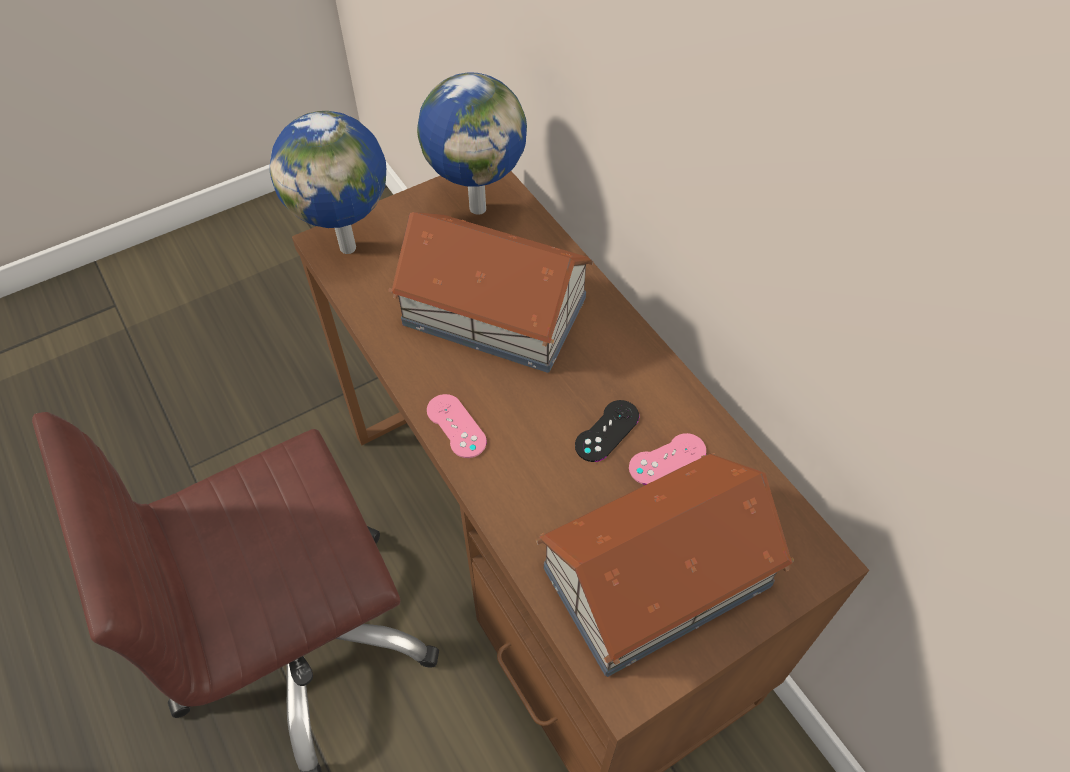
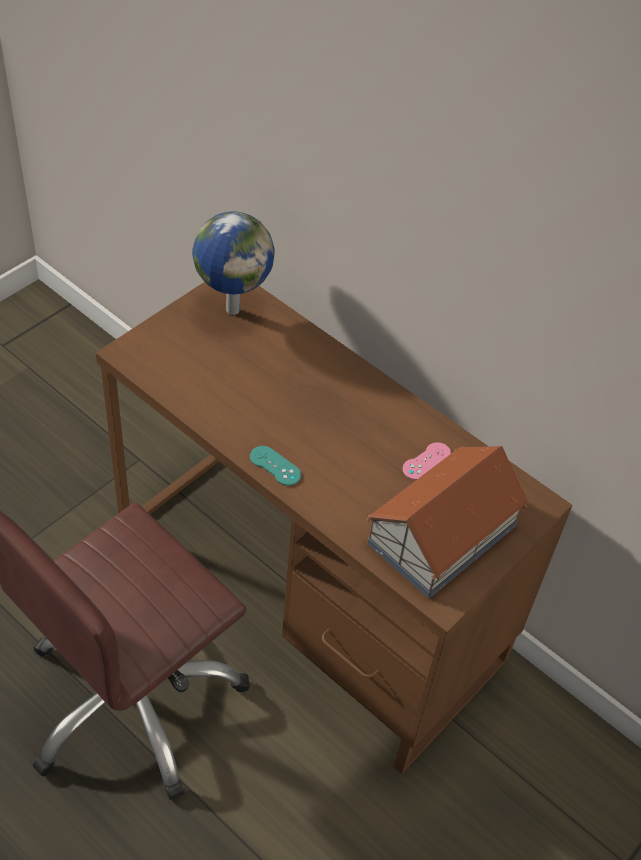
camera: 20 degrees left, 5 degrees down
(350, 246) = (145, 353): globe -> none
(456, 426) = (275, 466): pink game controller -> turquoise game controller
(496, 312) = (274, 383): toy house -> none
(607, 431) = (380, 450): black game controller -> none

